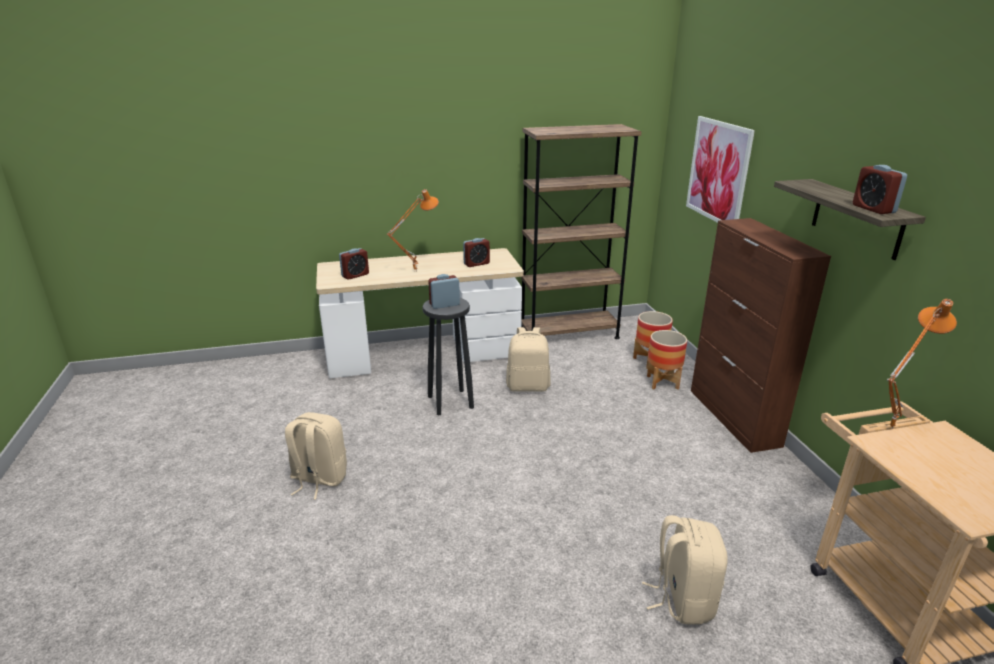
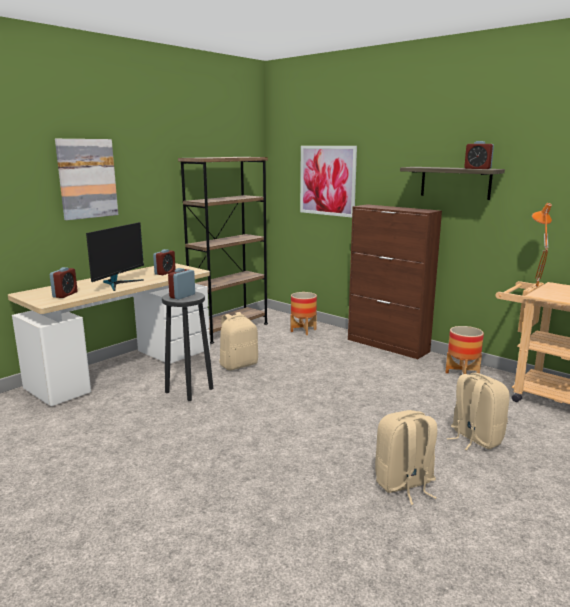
camera: 35 degrees left, 10 degrees down
(318, 479) = (136, 475): beige backpack -> beige backpack (404, 484)
(407, 151) = (87, 178): none -> picture
(415, 270) = (118, 284): orange table lamp -> monitor
(662, 382) = (325, 339): planter -> planter (462, 374)

